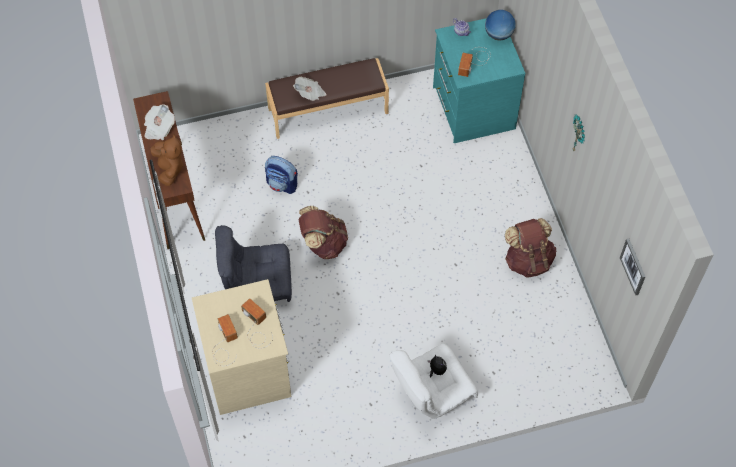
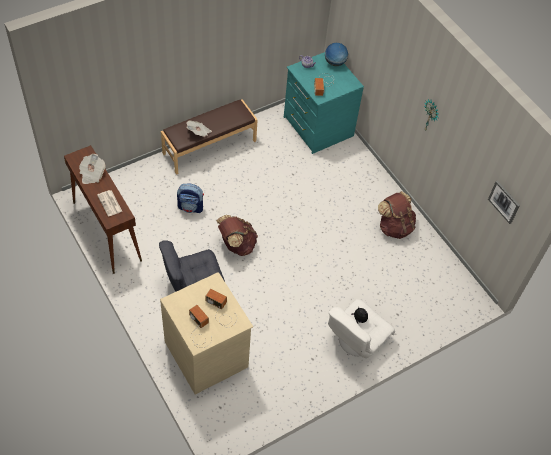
camera: 20 degrees left, 5 degrees down
(169, 169) = (110, 203): brown plush toy -> newspaper

